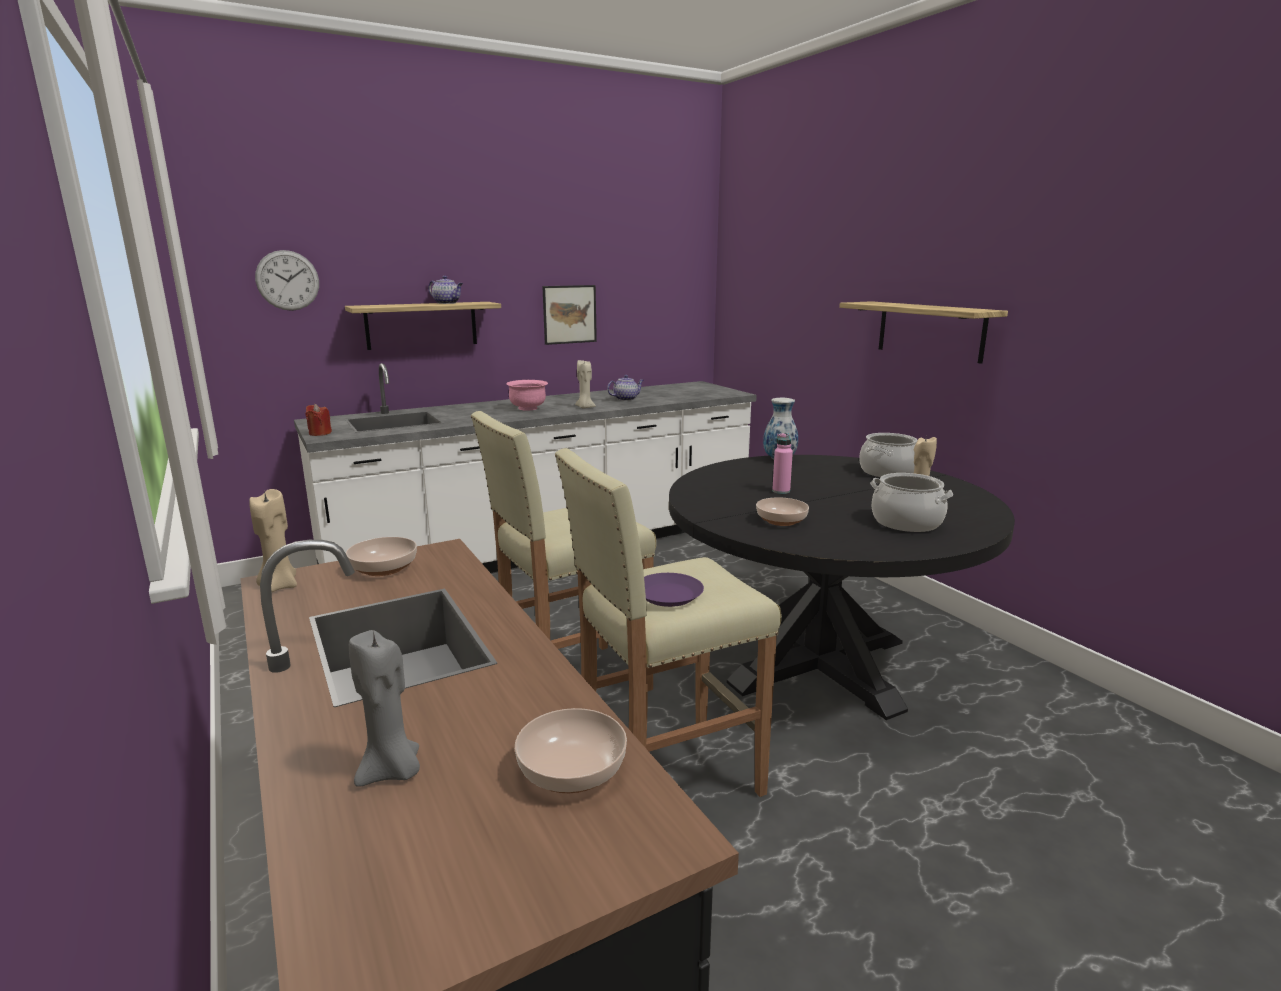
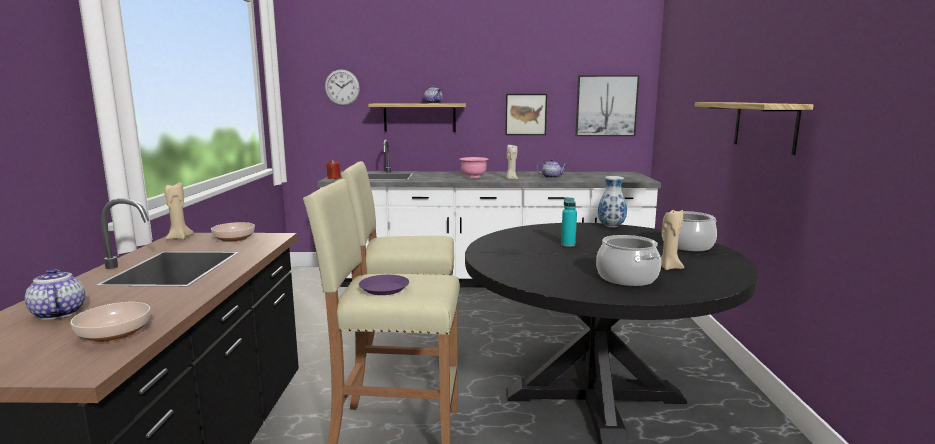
camera: 30 degrees right, 5 degrees down
(392, 772) = (58, 313): grey candle -> teapot
(663, 299) = (606, 106): none -> picture
(781, 491) = (568, 244): pink bottle -> turquoise bottle
(781, 520) = (528, 260): bowl -> none

